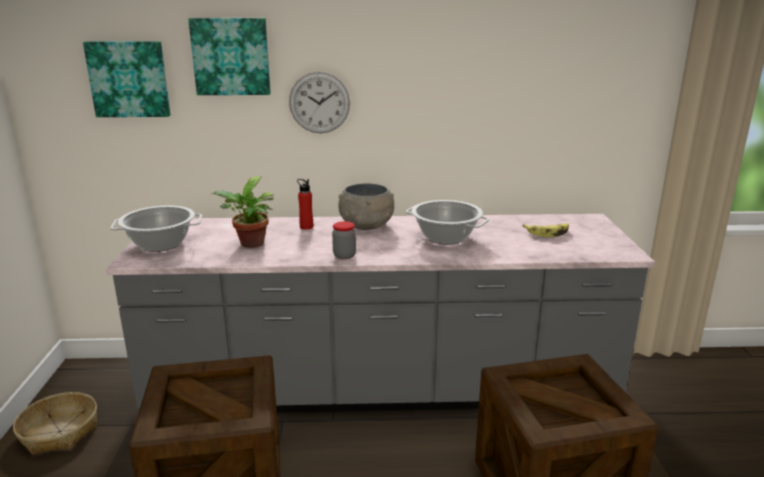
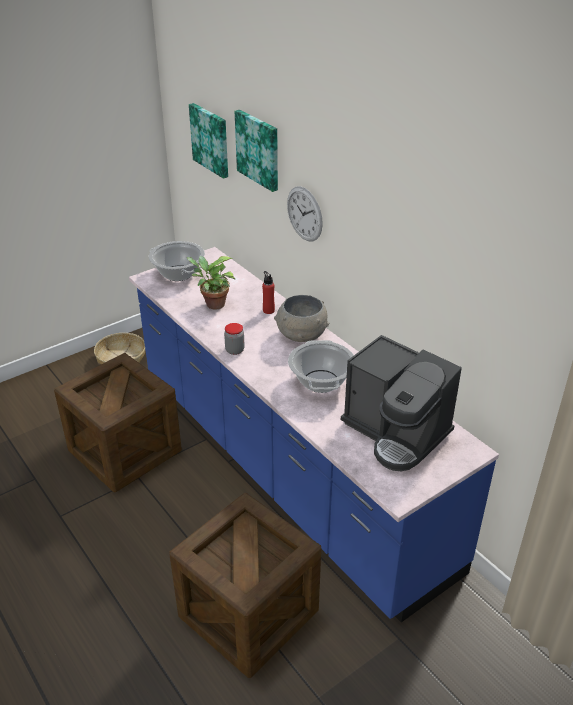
camera: 55 degrees right, 15 degrees up
(382, 388) = (286, 467): grey counter -> blue counter
(547, 233) = (396, 433): banana -> coffee machine

